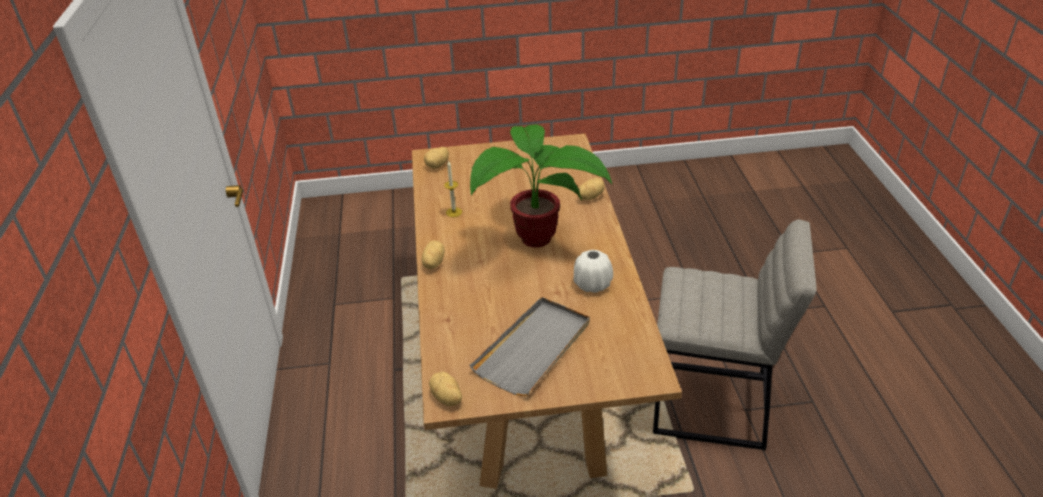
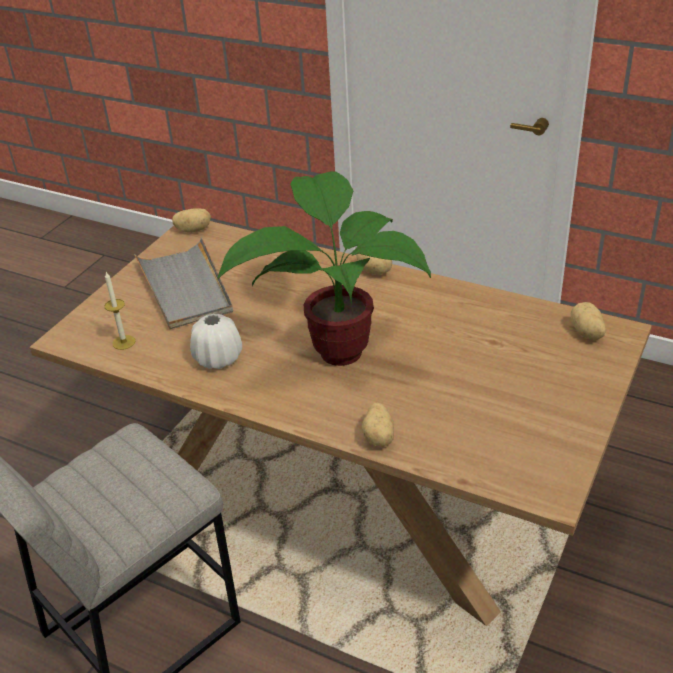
camera: 125 degrees right, 0 degrees up
(454, 212) = (457, 311): candle -> candle (124, 342)

